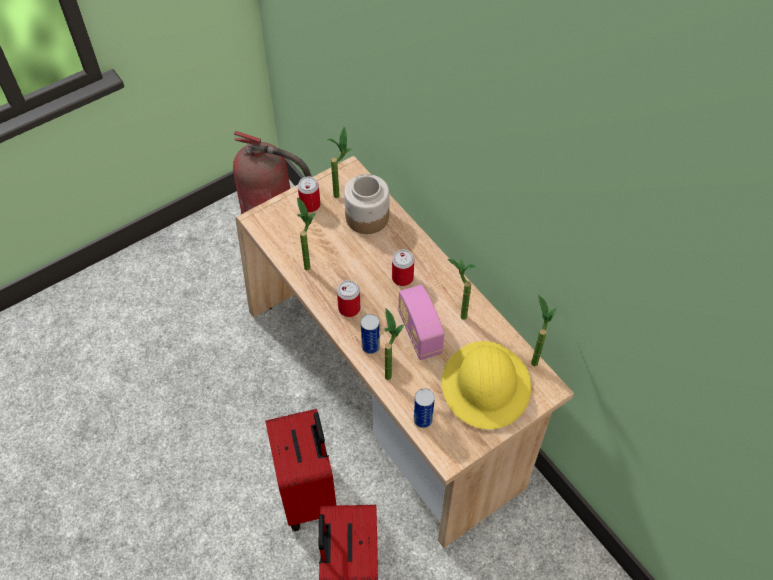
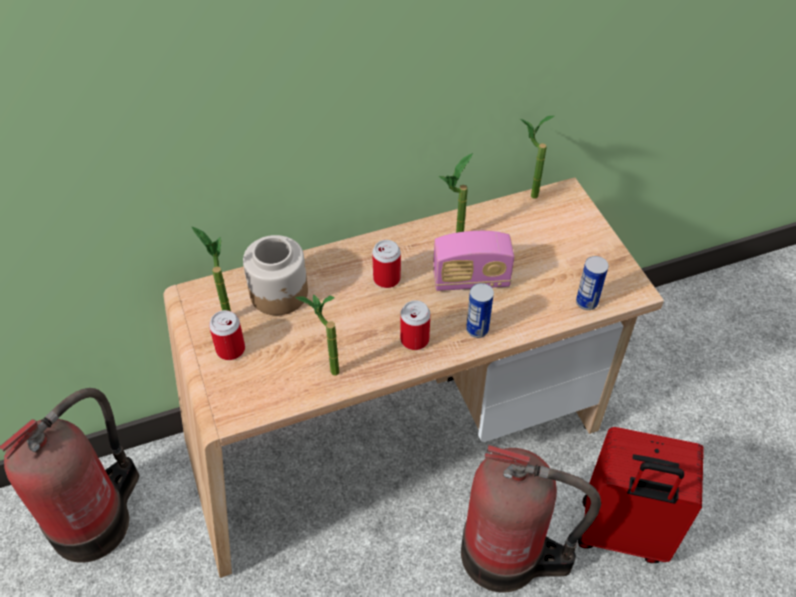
camera: 75 degrees left, 5 degrees down
(309, 494) = (508, 555): red suitcase -> fire extinguisher
(389, 370) = (514, 319): potted plant -> none
(486, 386) = (553, 239): yellow hard hat -> none

